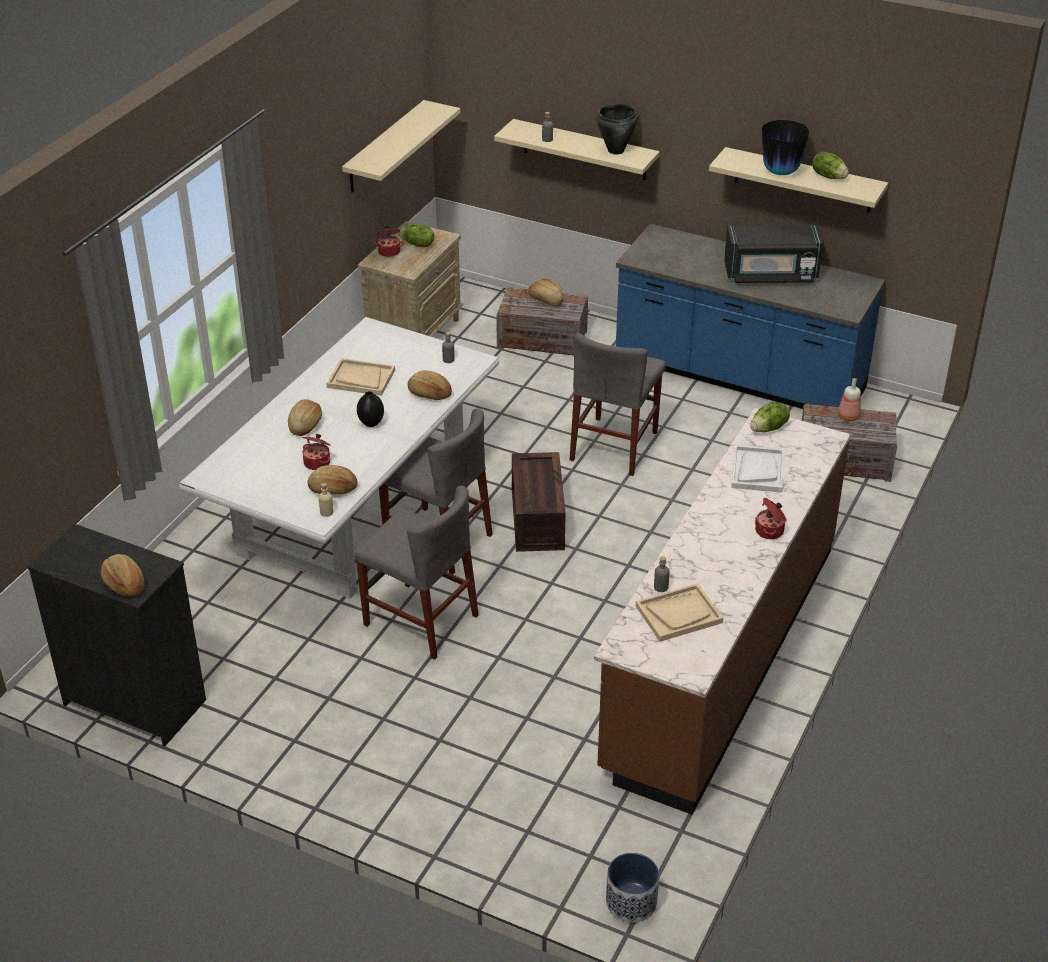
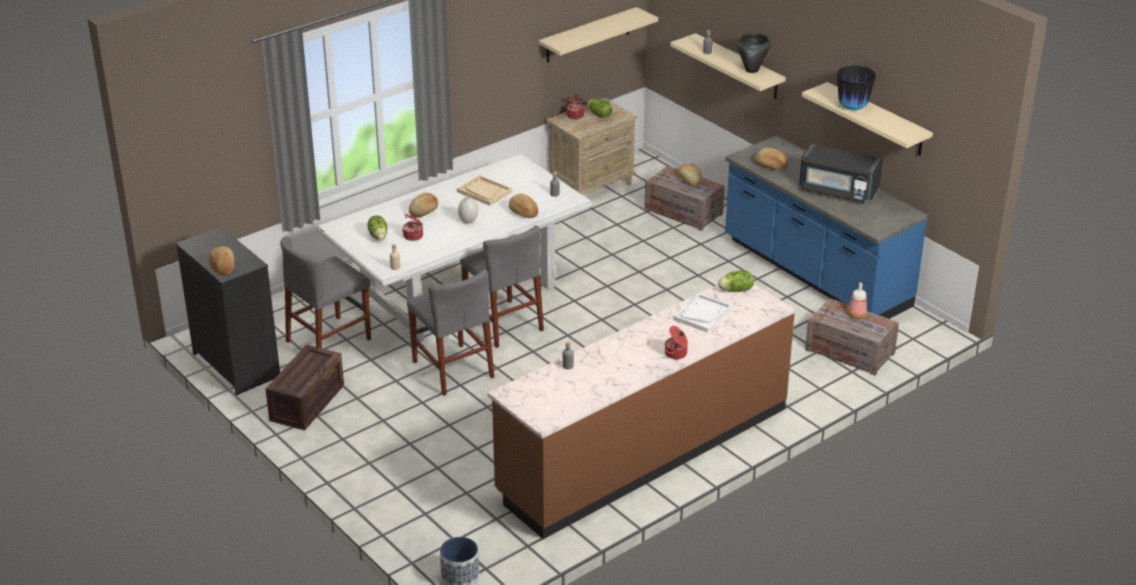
camera: 25 degrees right, 5 degrees down
(332, 489) = (410, 254): bread -> bread (770, 166)
(371, 423) = (468, 221): black vase -> white vase
(539, 520) = (584, 330): crate -> crate (307, 403)
(614, 446) = (678, 296): grey chair -> grey chair (329, 340)
(679, 614) = (565, 385): beige tray -> none
(828, 176) = (888, 118): lettuce -> lettuce (379, 236)

